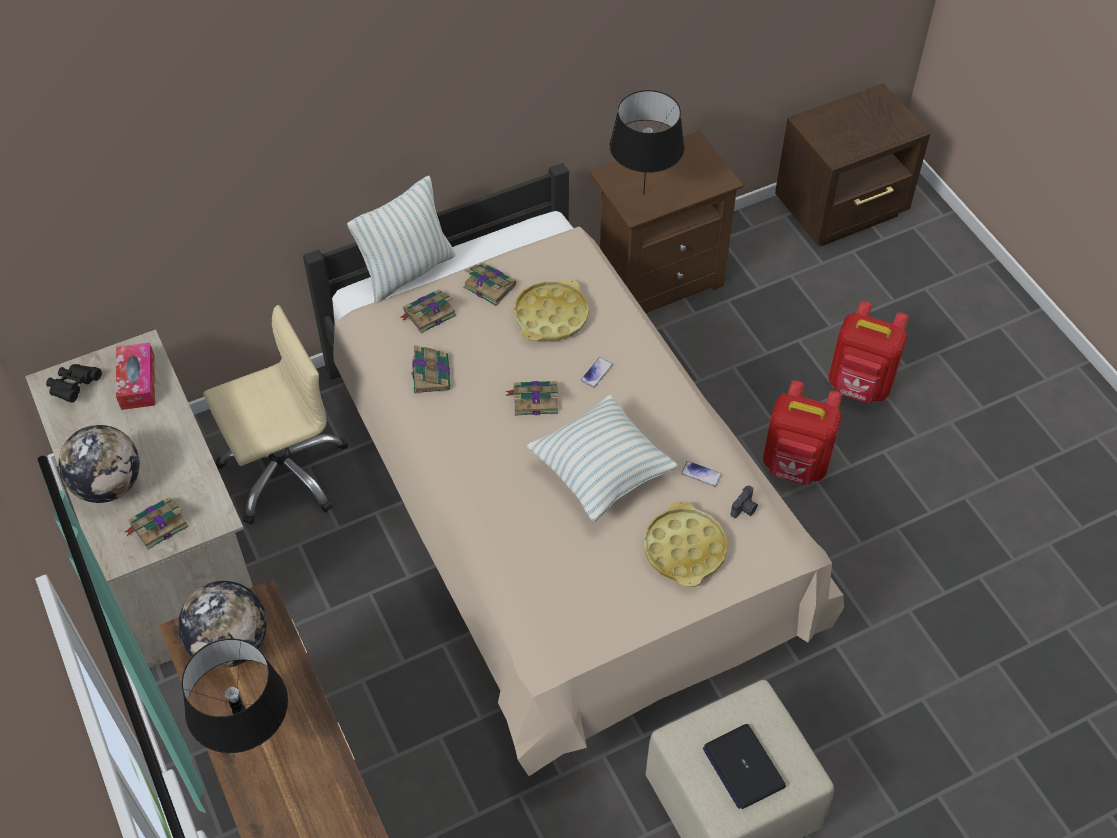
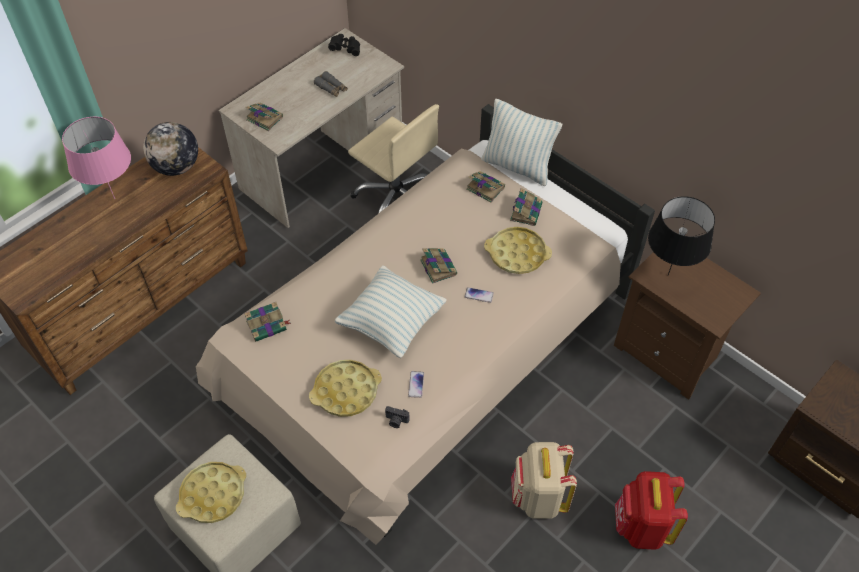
camera: 70 degrees right, 0 degrees up
(108, 485) = (284, 88): globe -> none
(138, 382) = (361, 73): tissue box -> none
(147, 426) = (331, 88): none -> grey binoculars
(252, 743) = (114, 199): black table lamp -> pink table lamp
(431, 374) = (434, 205): book -> book (267, 325)
(743, 767) = (213, 495): laptop -> yellow tray
(795, 465) = (538, 497): red backpack -> beige backpack

